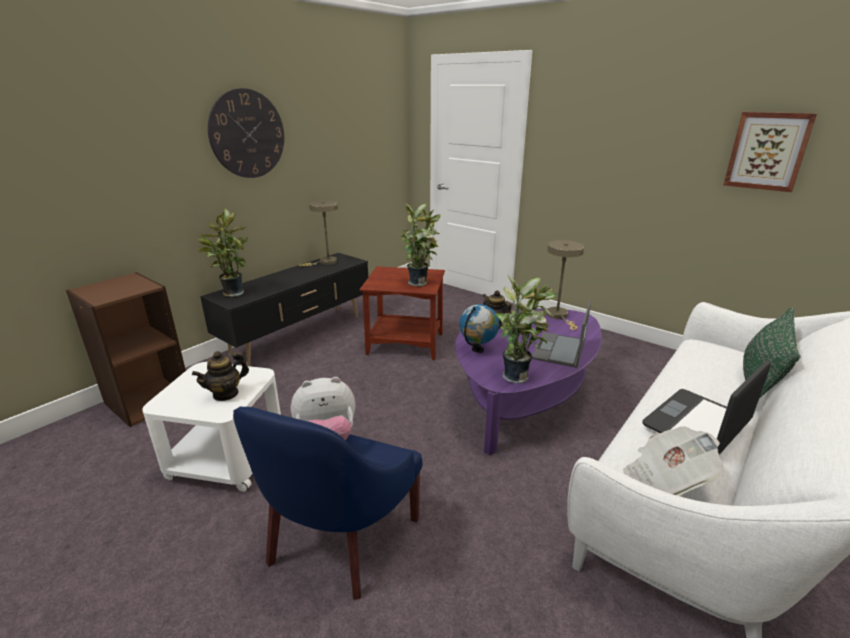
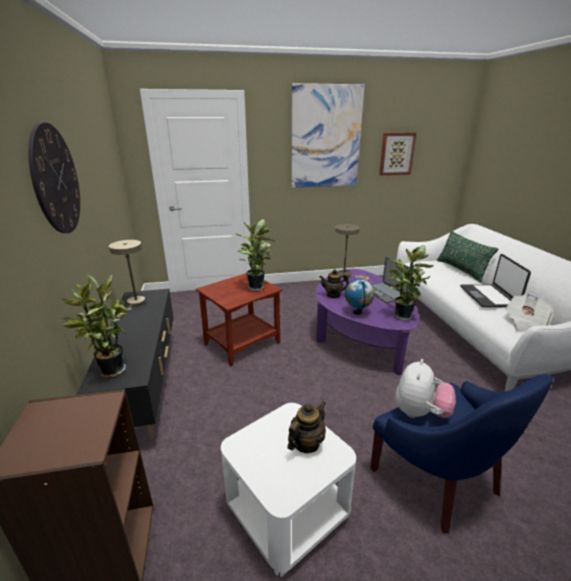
camera: 50 degrees left, 0 degrees up
(226, 394) = (306, 443): teapot -> teapot turned 135 degrees counterclockwise
(634, 115) = (325, 137): none -> picture

